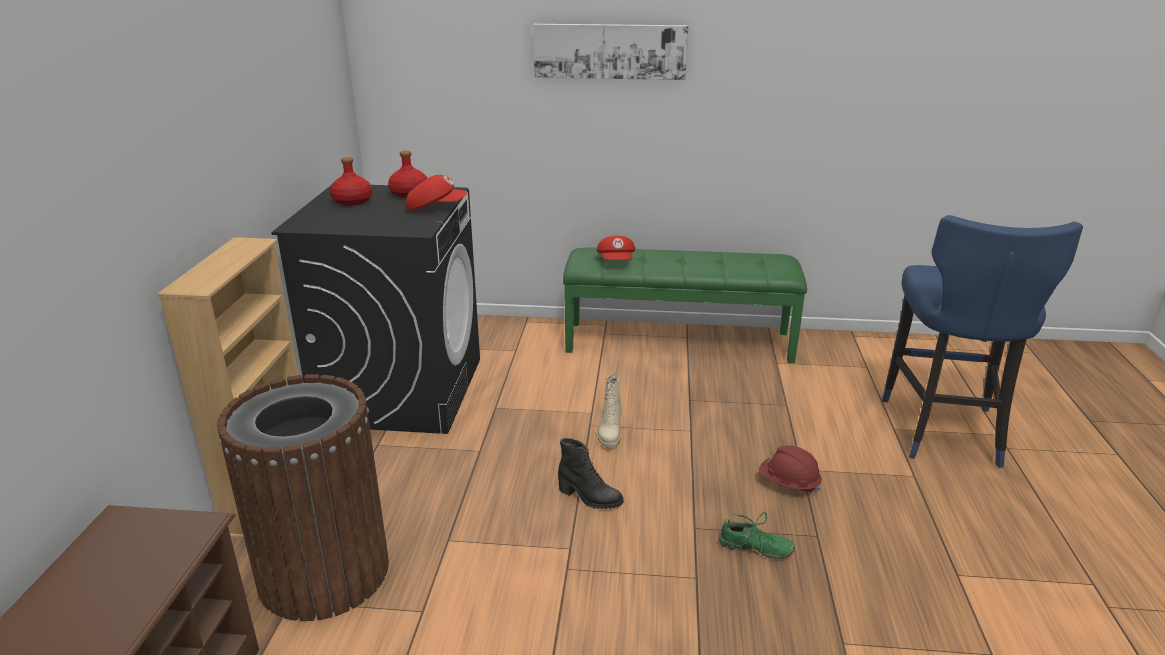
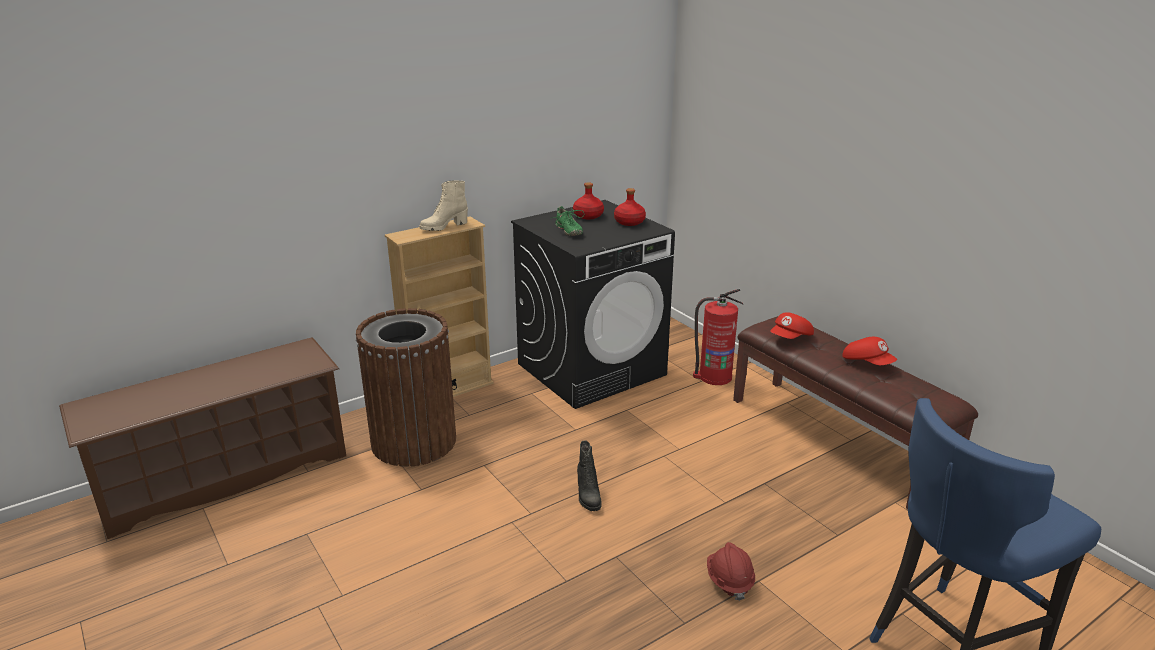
camera: 50 degrees right, 0 degrees up
(436, 208) = (621, 238): red cap -> red cap (867, 363)
(520, 342) = (714, 376): none -> fire extinguisher
(609, 433) = (667, 468): beige boot -> beige boot (443, 227)
(610, 51) = (842, 143): picture -> none
(679, 341) = (837, 439): green bench -> brown bench
(755, 548) = (629, 596): green shoe -> green shoe (568, 231)

